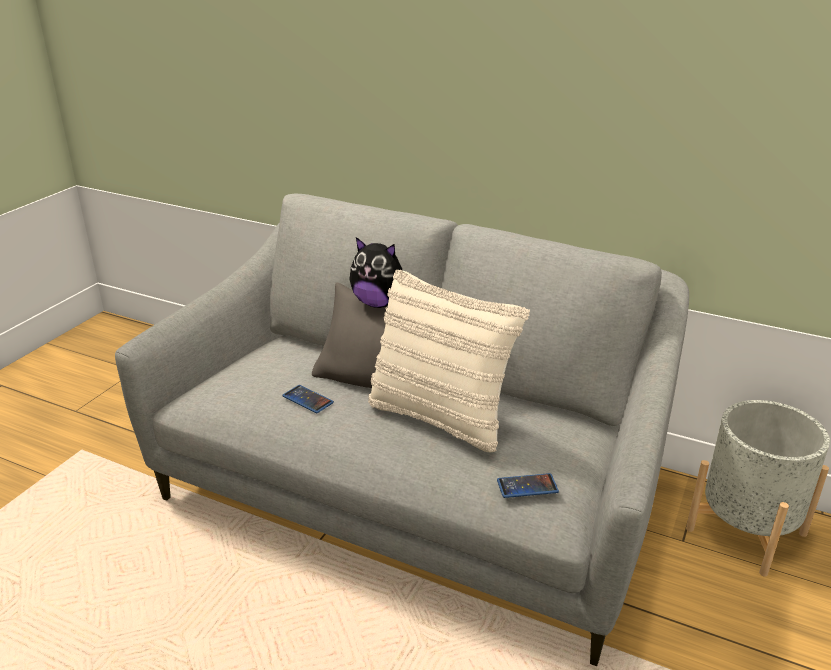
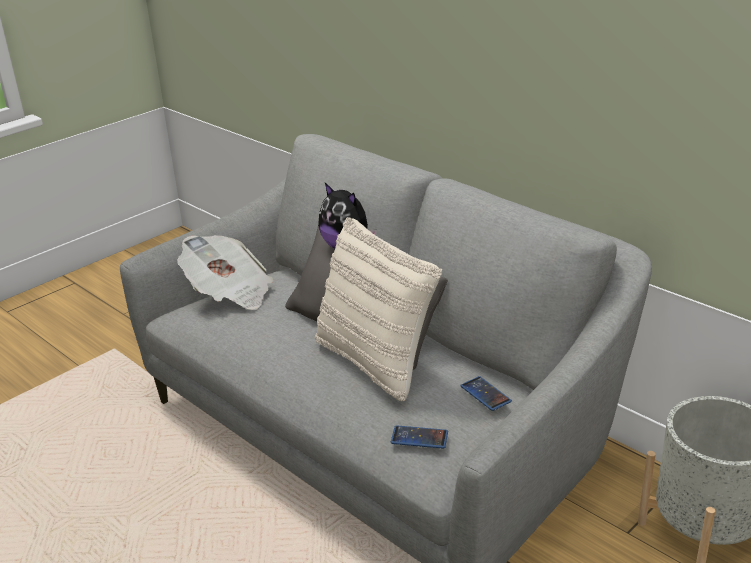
camera: 20 degrees right, 0 degrees up
(241, 368) = (229, 293): none -> newspaper
(308, 399) = (269, 329): phone -> phone (485, 394)

